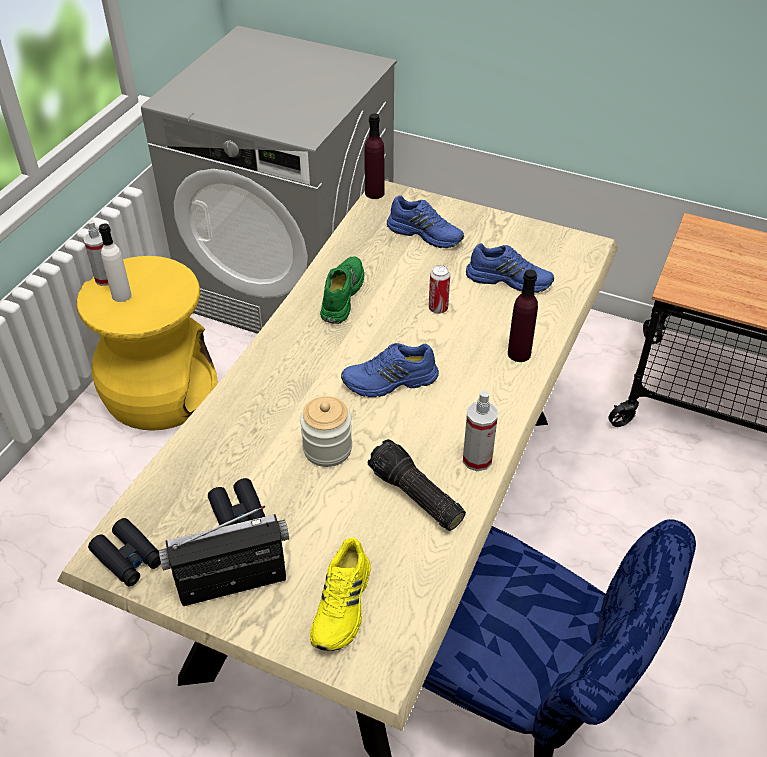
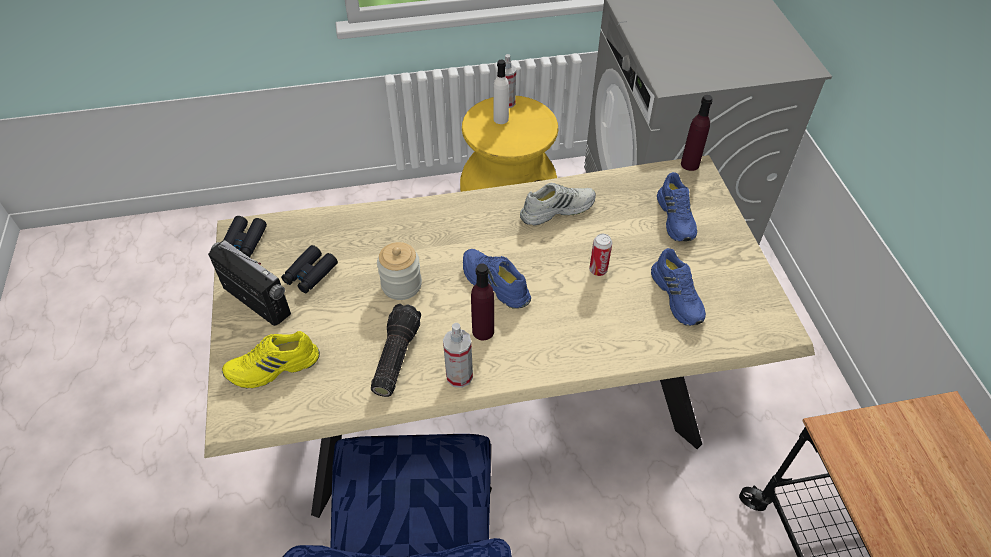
camera: 55 degrees right, 5 degrees up
(341, 295) = (557, 209): green shoe -> white shoe
(519, 354) = (596, 346): purple bottle -> purple bottle (483, 331)

